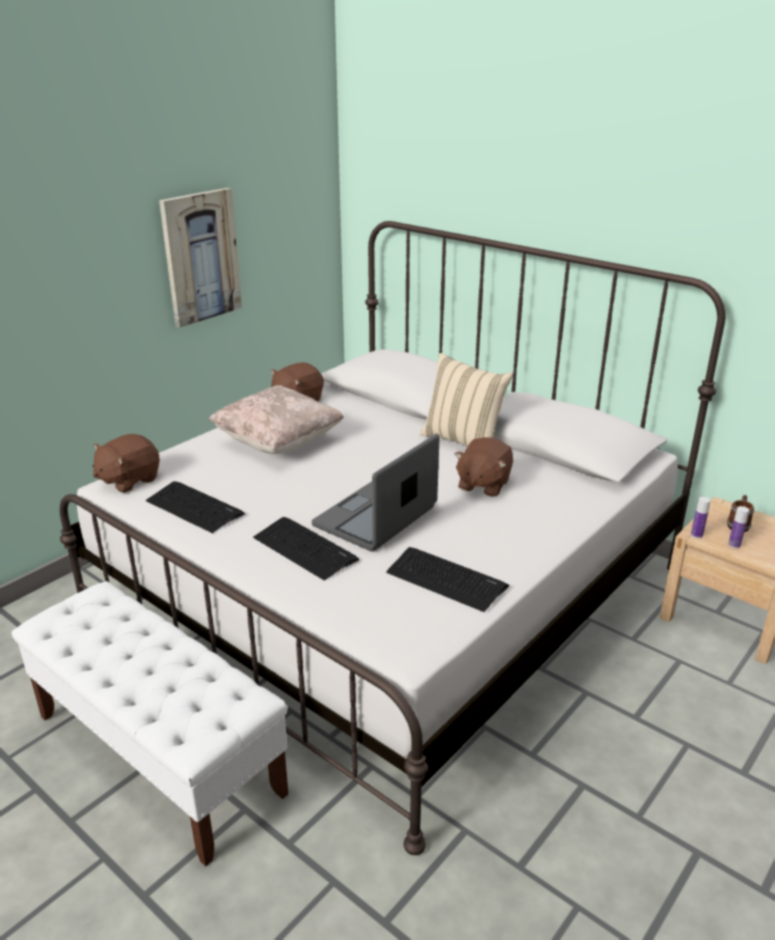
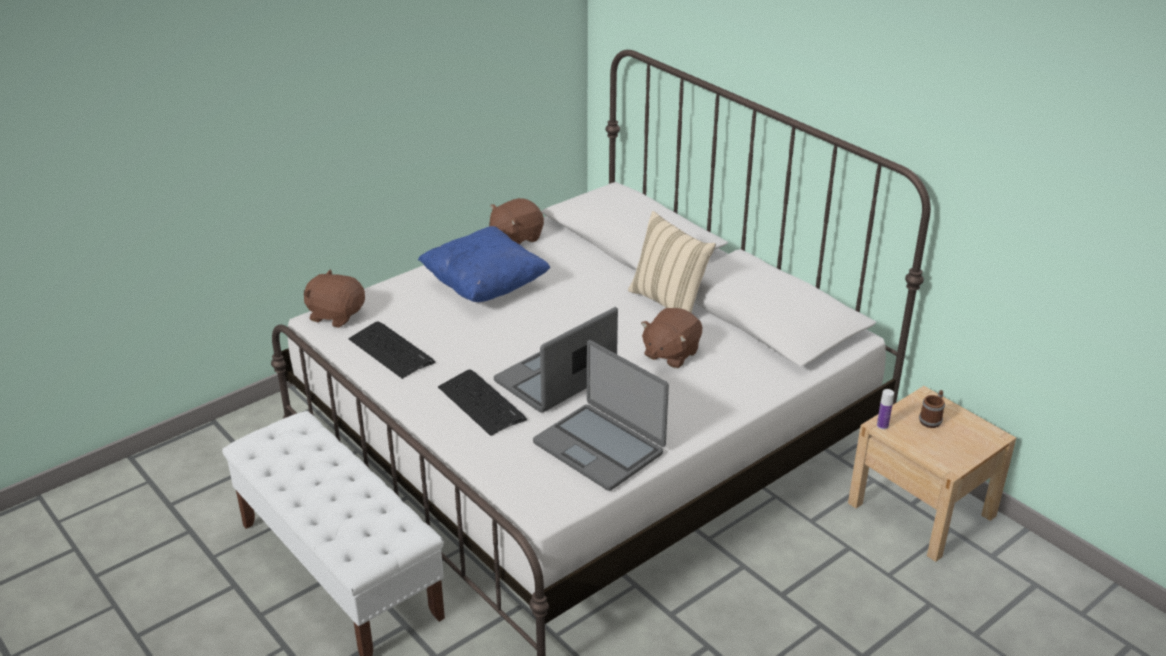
camera: 10 degrees right, 5 degrees up
(128, 480) = (336, 315): brown plush toy -> brown plush toy turned 60 degrees clockwise
(200, 257) = (426, 86): picture -> none
(278, 442) = (485, 286): beige pillow -> blue pillow
(446, 579) = (599, 447): keyboard -> laptop
(734, 545) = (915, 440): bottle -> none

